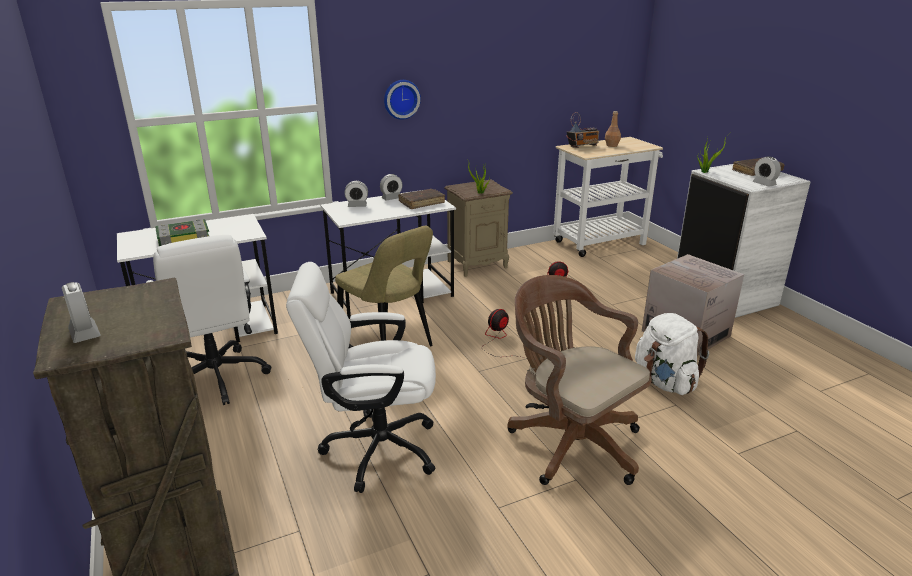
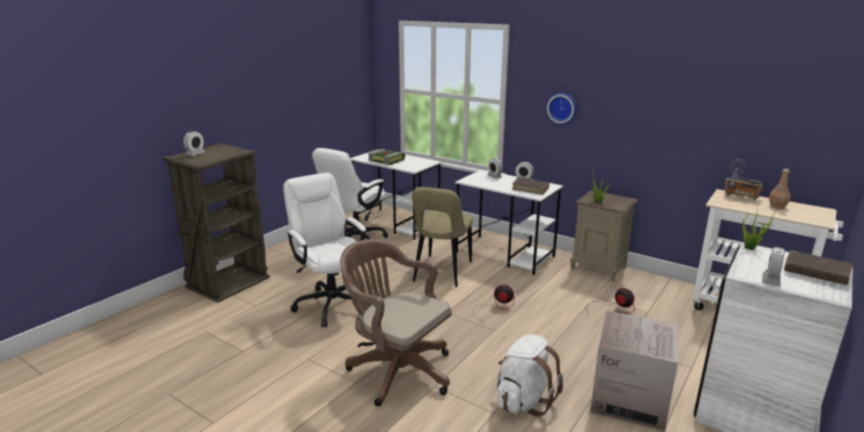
camera: 60 degrees right, 5 degrees down
(570, 441) = (396, 370): brown office chair -> brown office chair turned 75 degrees counterclockwise

